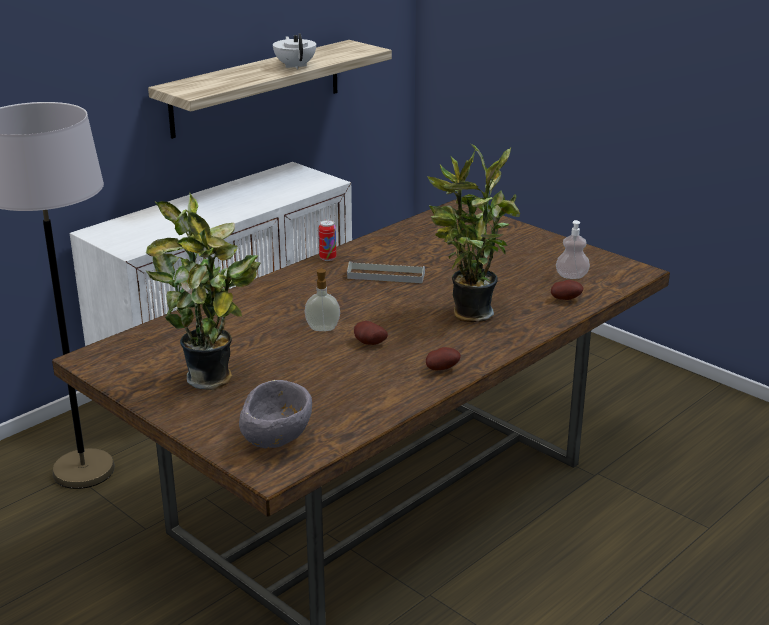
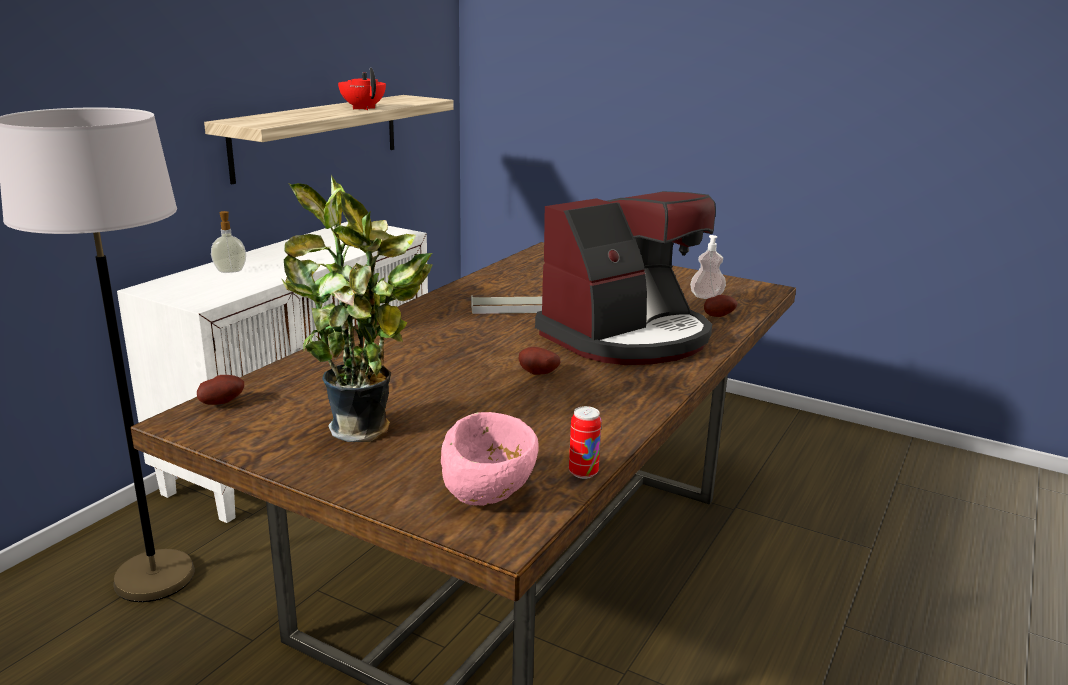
camera: 15 degrees left, 5 degrees down
(277, 442) = (489, 496): grey bowl -> pink bowl
(295, 66) = (363, 108): white teapot -> red teapot
(322, 328) = (473, 363): soap dispenser -> soap dispenser (230, 271)
(327, 258) = (439, 297): can -> can (583, 473)
(441, 369) = (638, 392): potato -> potato (222, 403)
(467, 314) = (627, 337): potted plant -> coffee machine

